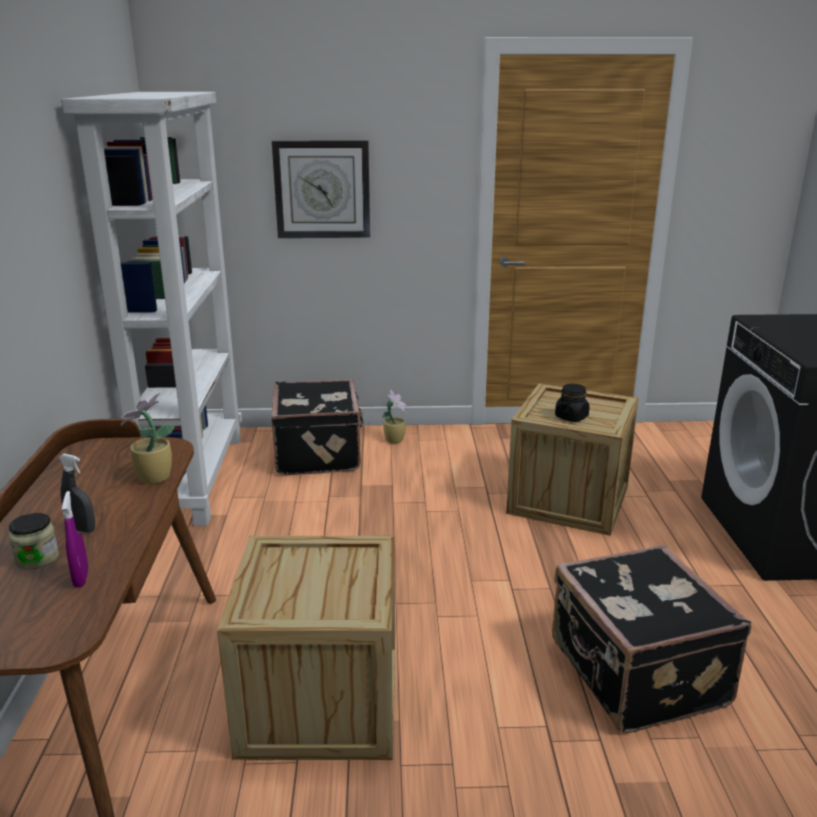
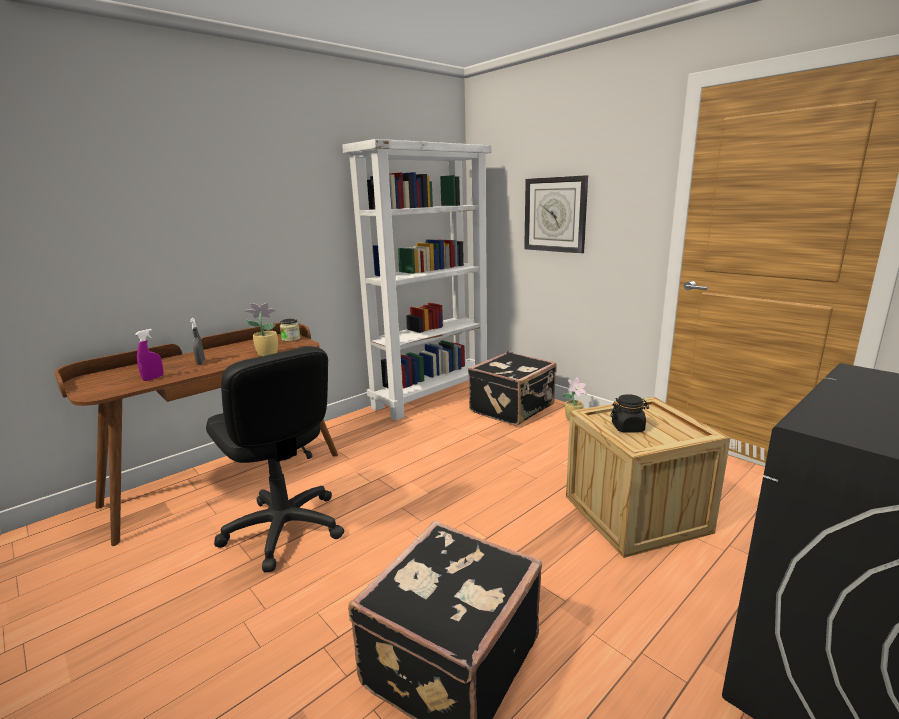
camera: 50 degrees right, 5 degrees down
(37, 558) = (166, 366): jar -> jar (291, 339)
(320, 700) = (284, 529): crate -> black office chair

